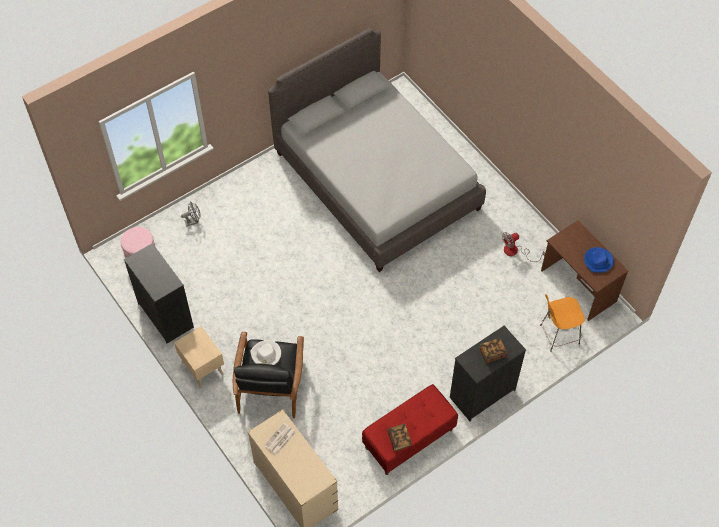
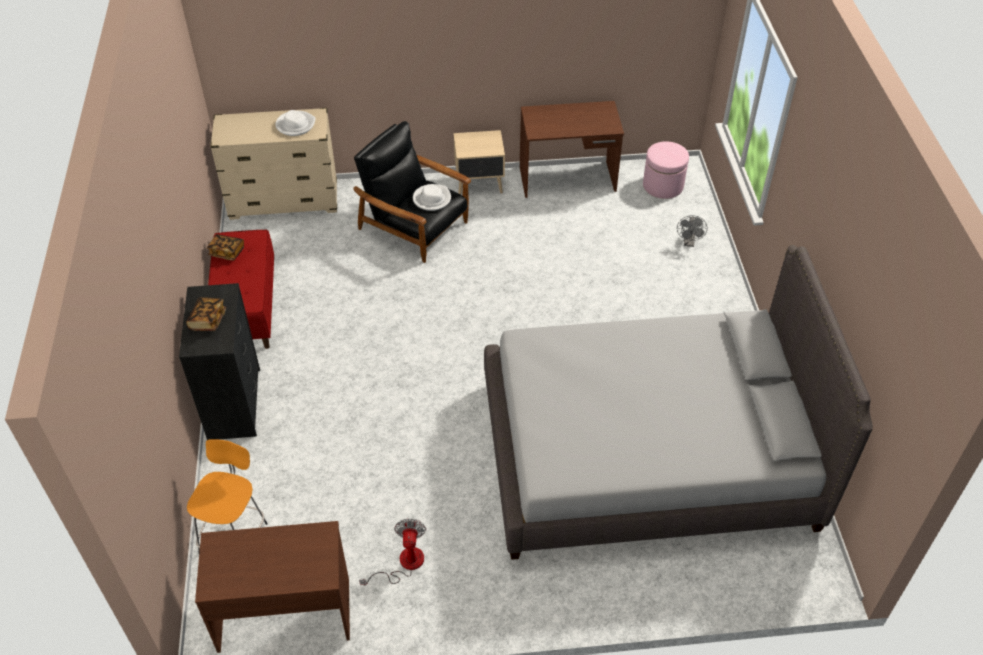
camera: 120 degrees right, 10 degrees down
(166, 315) = (568, 179): black dresser -> brown desk
(280, 439) = (295, 125): newspaper -> white hat
(598, 261) = (245, 569): blue hat -> none

